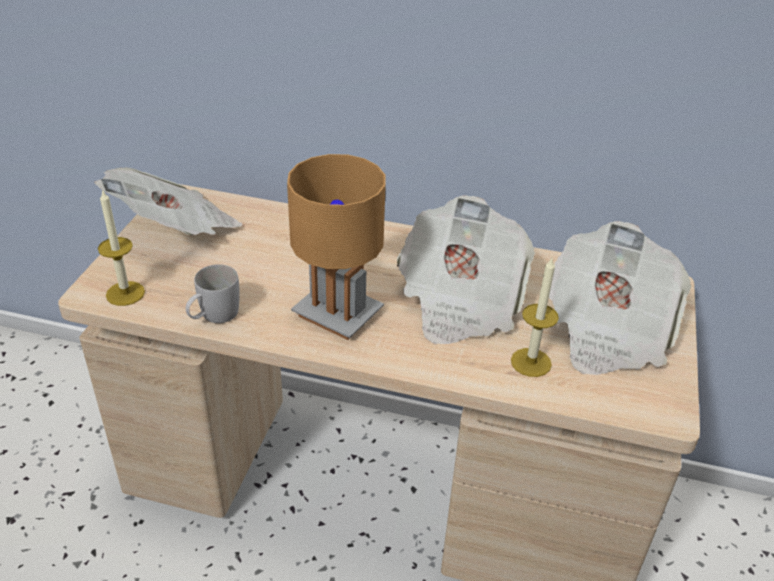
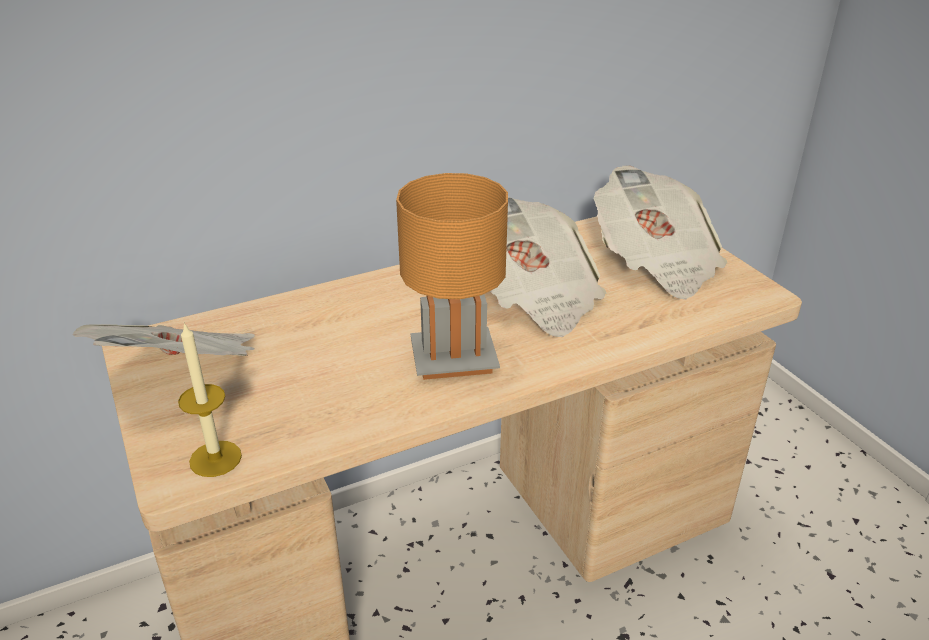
camera: 40 degrees left, 5 degrees down
(213, 316) = (344, 424): white mug -> none
(531, 362) = (643, 311): candle -> none

